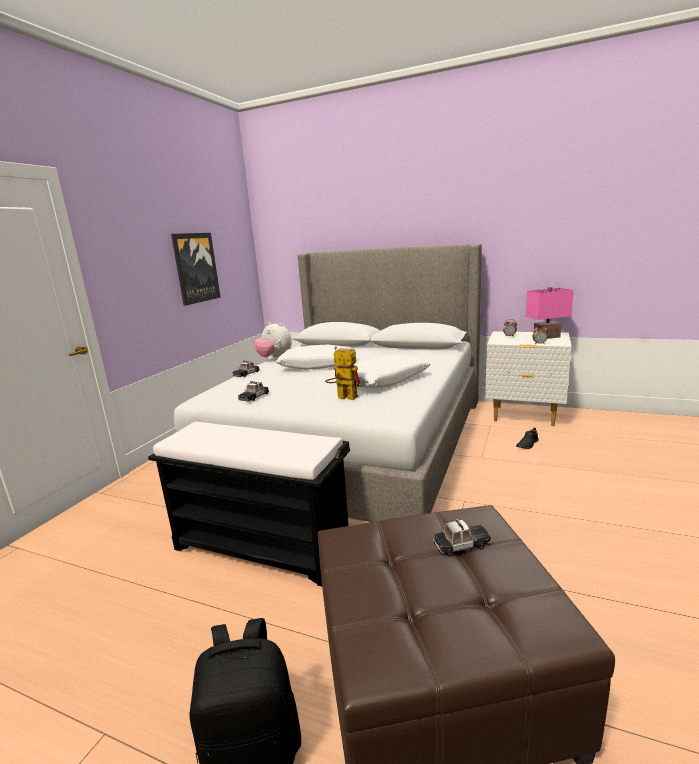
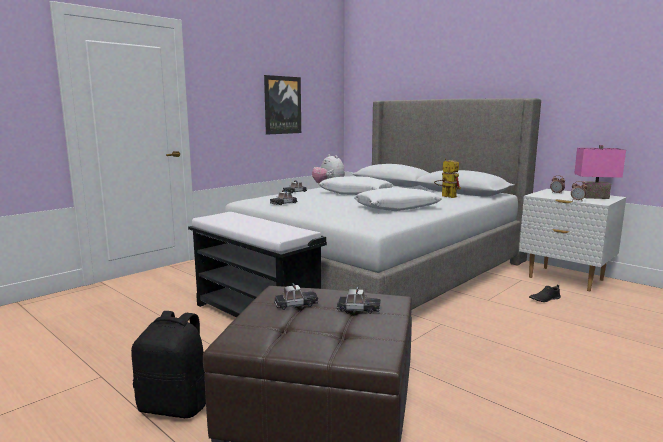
camera: 20 degrees right, 5 degrees down
(343, 397) = (349, 212): toy robot -> toy robot (445, 196)
(384, 558) = (296, 304): none -> toy car

